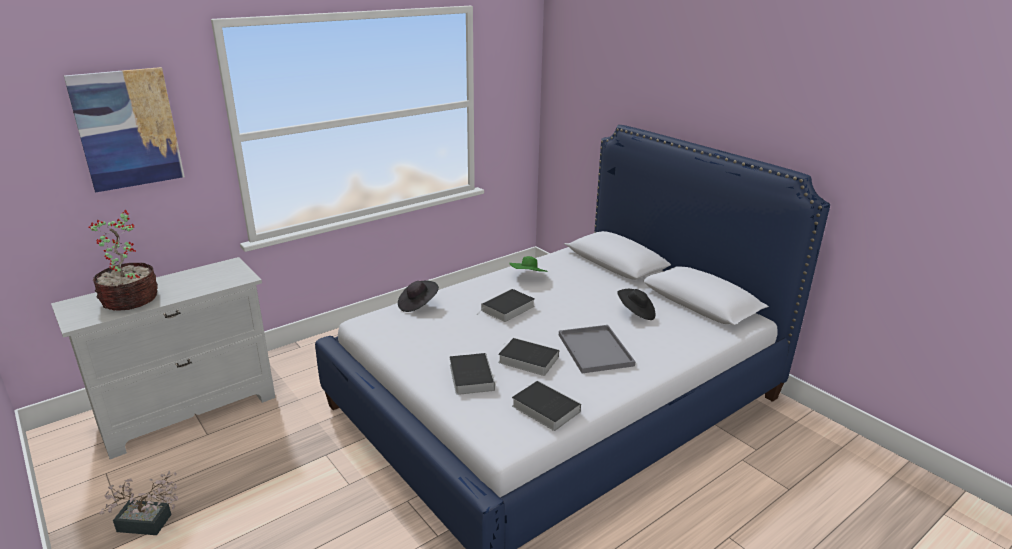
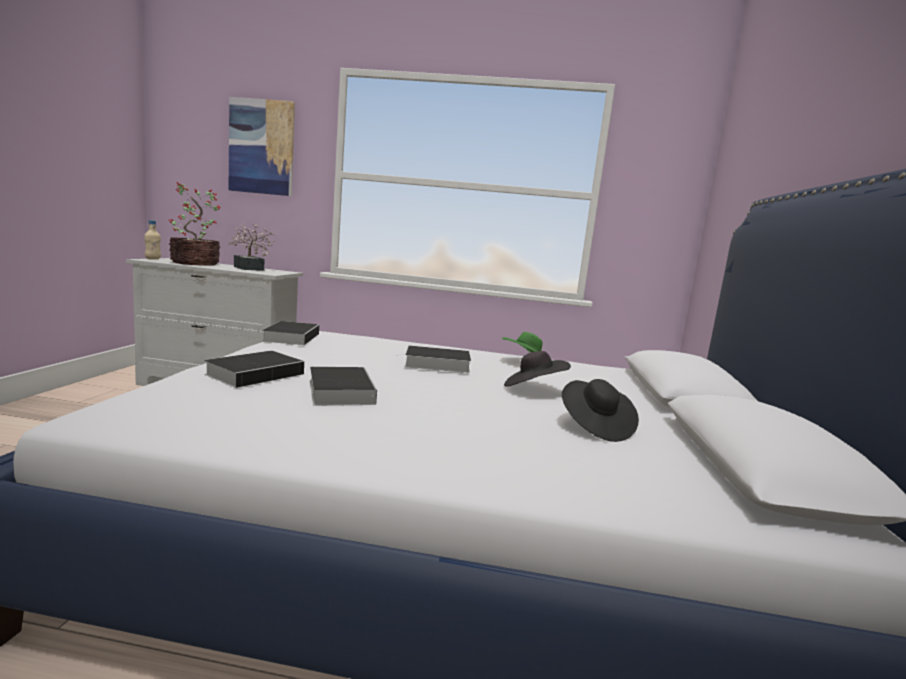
camera: 45 degrees right, 15 degrees down
(70, 316) = (153, 259): none -> beige bottle
(149, 524) = (57, 417): potted plant -> potted plant (249, 269)
(418, 305) = (369, 337): black hat -> black hat (533, 389)
(543, 408) = (220, 419): book -> book (291, 337)
(596, 350) = (435, 421): grey tray -> none

